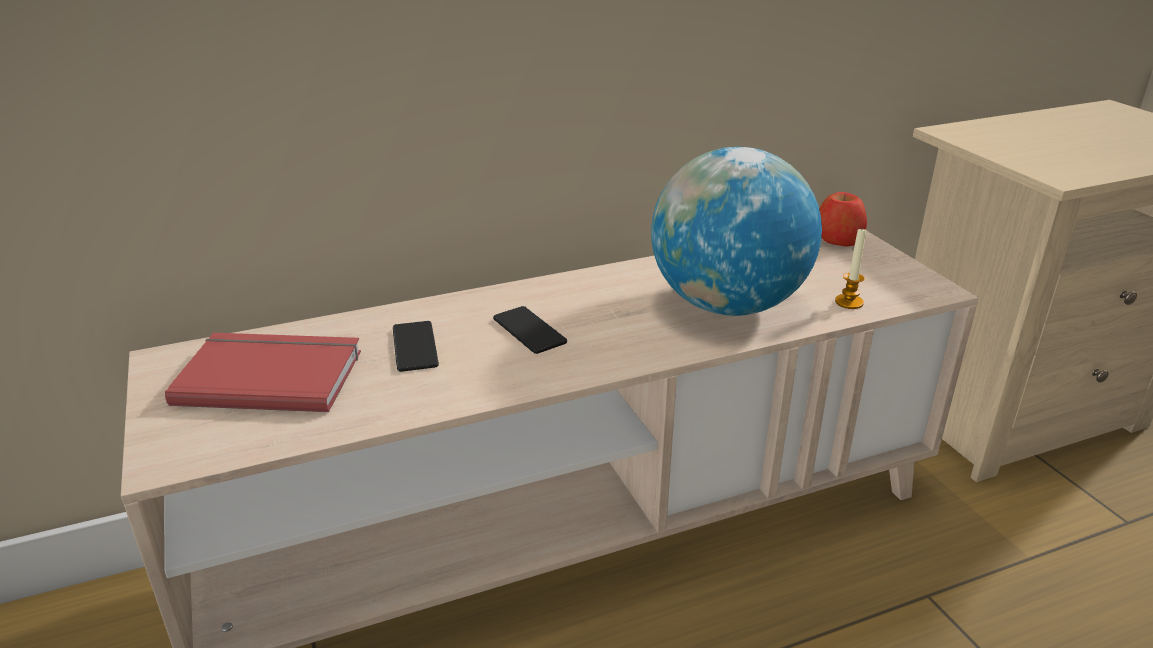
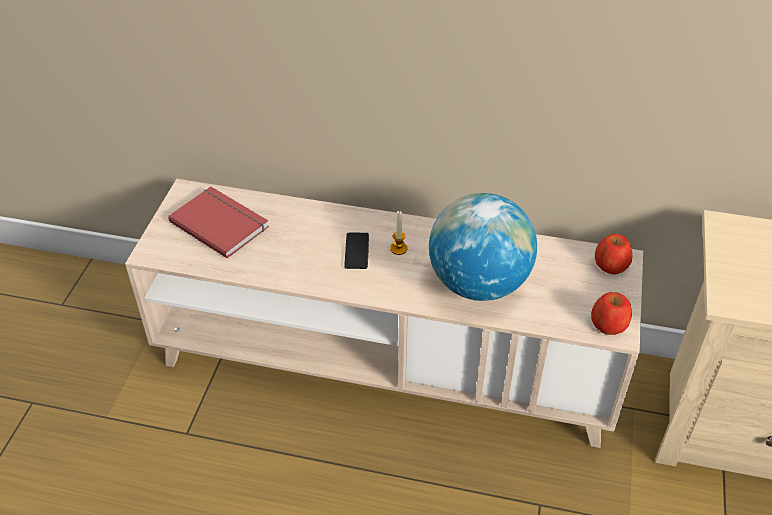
camera: 35 degrees right, 15 degrees up
(415, 347) = (294, 236): phone -> none
(849, 302) = (551, 316): candle -> candle (398, 248)
(914, 286) = (609, 324): none -> apple

